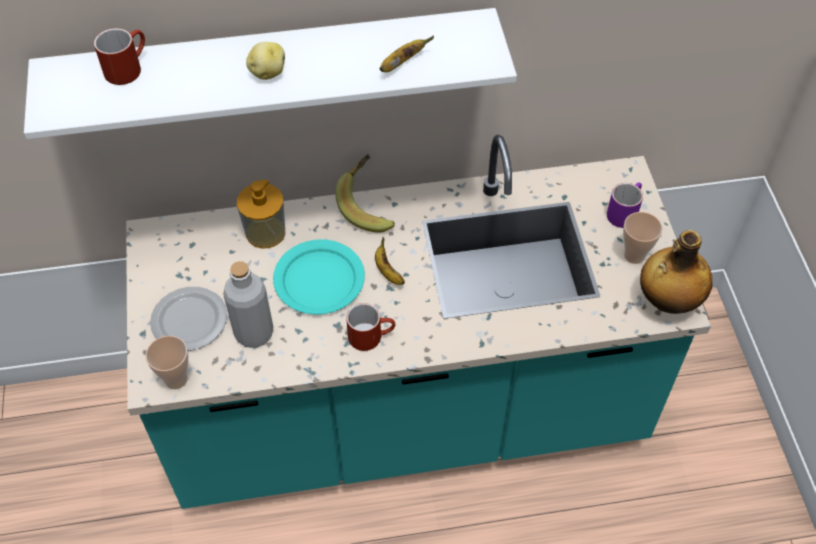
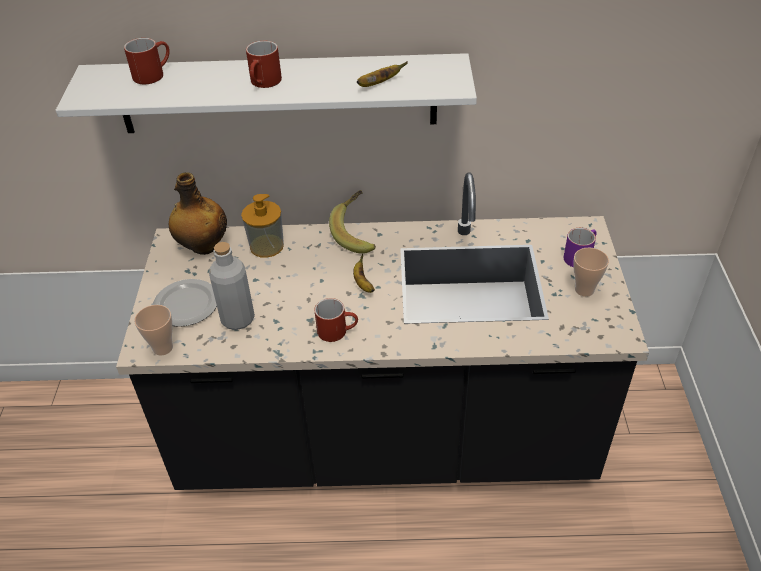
camera: 10 degrees right, 10 degrees down
(267, 72) = (264, 83): potato -> red mug
(320, 280) = (303, 284): turquoise plate -> none
(408, 414) = (386, 439): turquoise counter -> black counter
(667, 301) = (610, 328): bottle -> bottle (203, 246)

